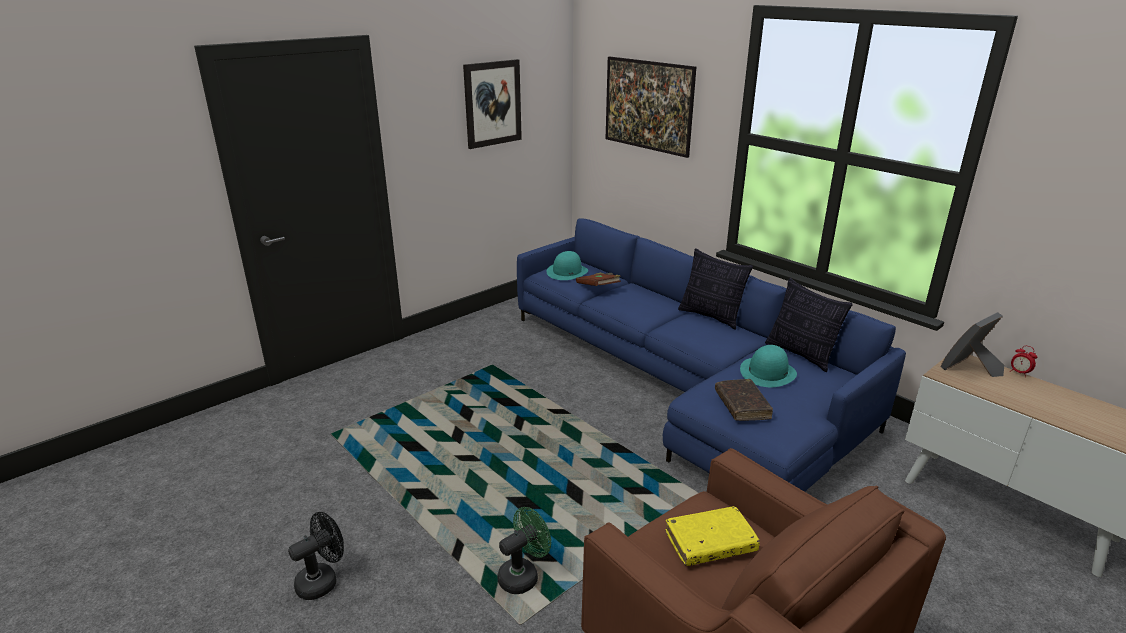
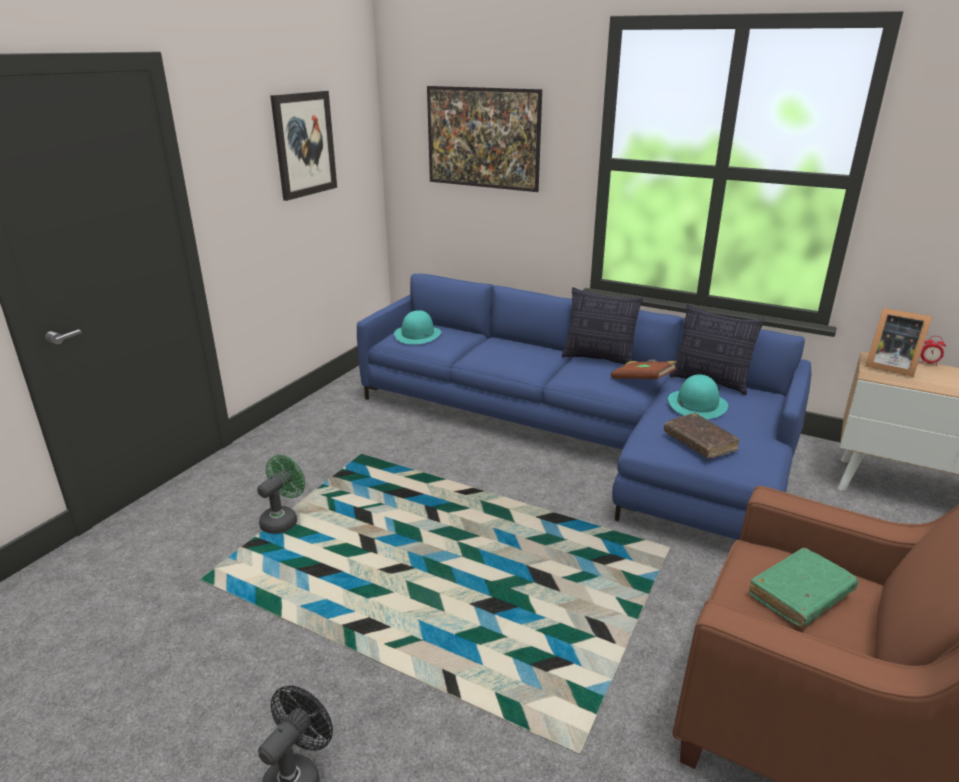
camera: 20 degrees left, 0 degrees up
(523, 575) = (546, 691): green fan -> green fan (283, 519)
(598, 288) = (464, 346): brown book -> brown book (642, 380)
(710, 543) = (800, 595): yellow book -> green book
(969, 369) = (889, 366): picture frame -> picture frame turned 90 degrees counterclockwise

